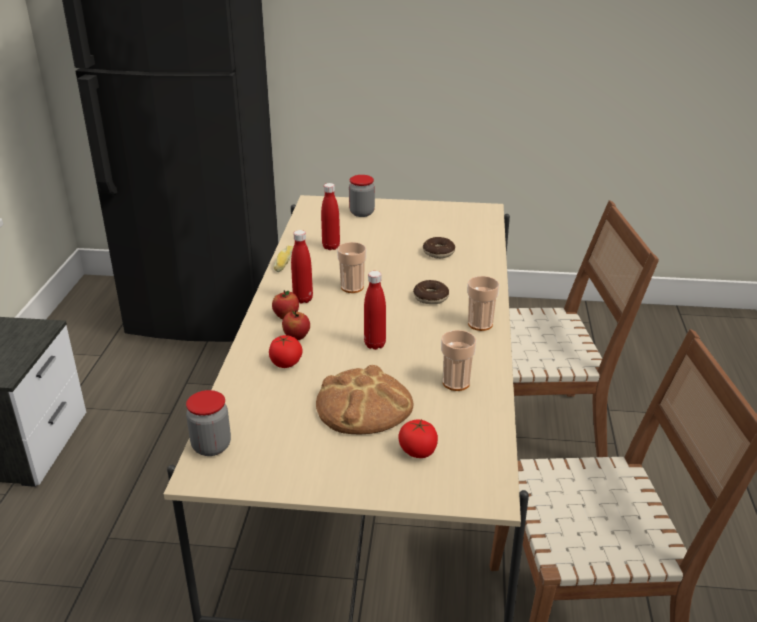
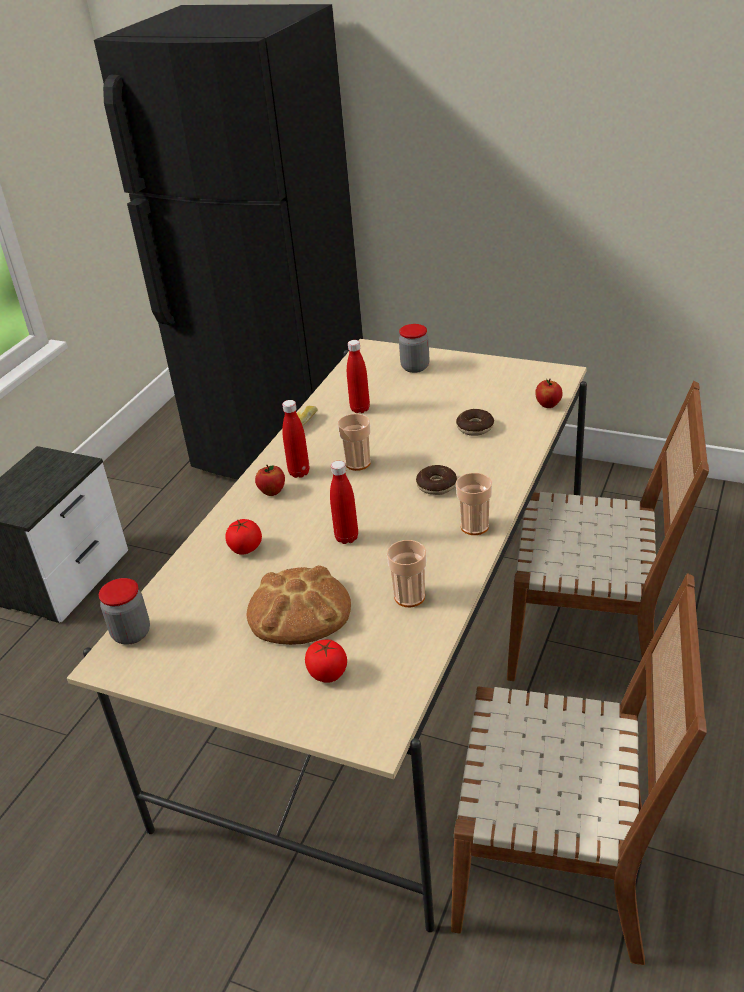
camera: 20 degrees right, 5 degrees up
(297, 337) = (271, 518): apple -> apple (548, 405)

